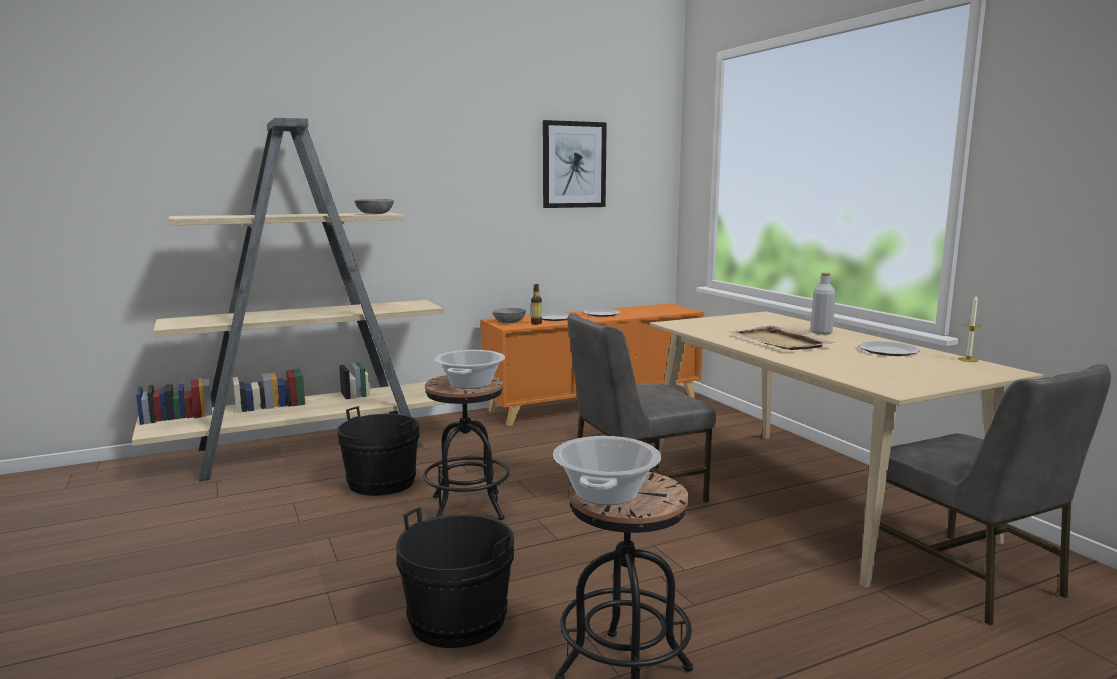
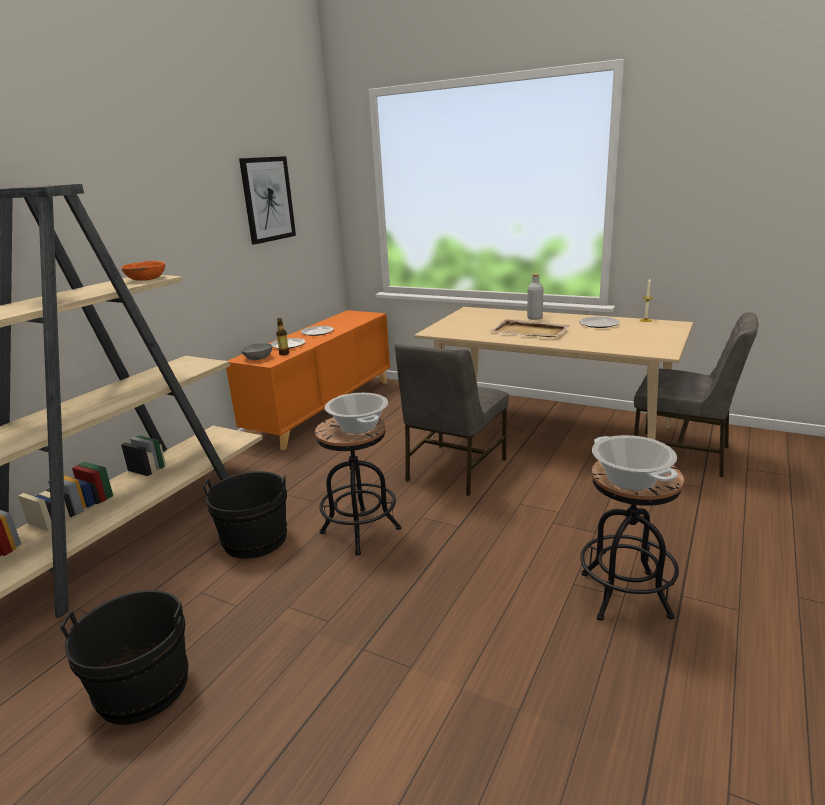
camera: 35 degrees left, 10 degrees up
(374, 213) = (145, 279): grey bowl -> orange bowl
(458, 619) = (486, 616): black bucket -> black bucket (143, 688)

